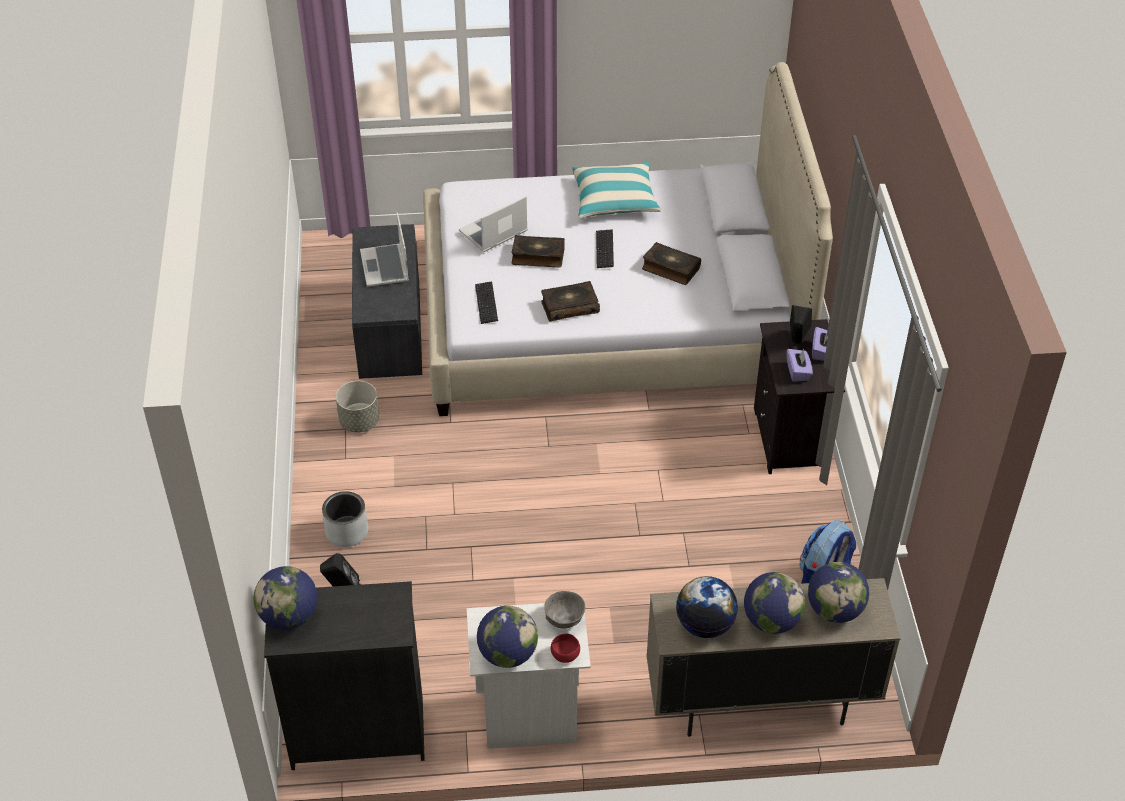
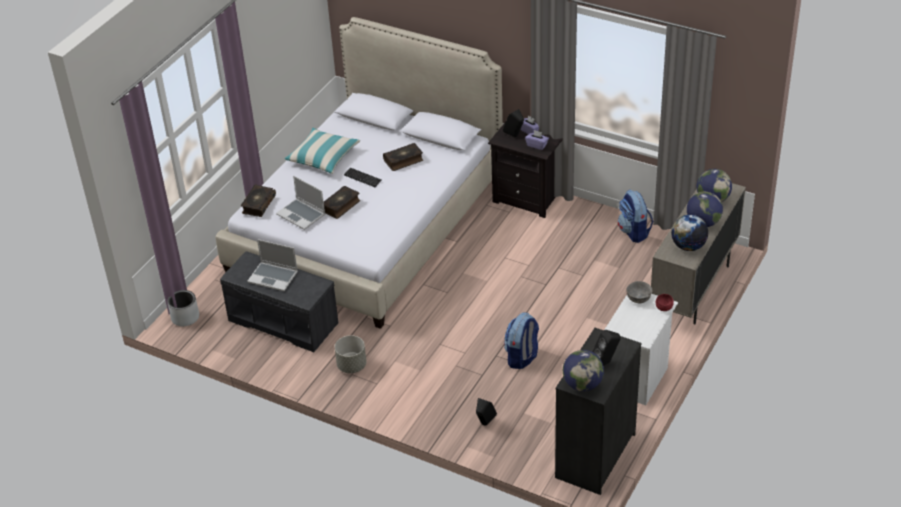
camera: 55 degrees left, 5 degrees down
(346, 531) = (438, 405): grey planter -> grey planter (185, 317)
(348, 623) = (606, 362): none -> black speaker
(485, 574) = (522, 357): none -> backpack
(486, 303) = (360, 242): keyboard -> none
(493, 232) = (302, 215): laptop -> laptop turned 45 degrees counterclockwise
(507, 654) = (646, 329): globe -> none
(569, 307) = (396, 210): book -> book (258, 205)

